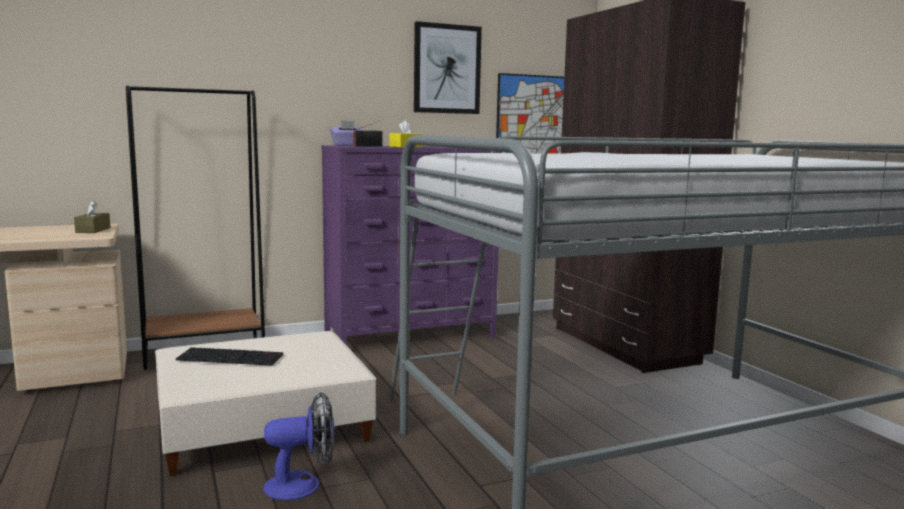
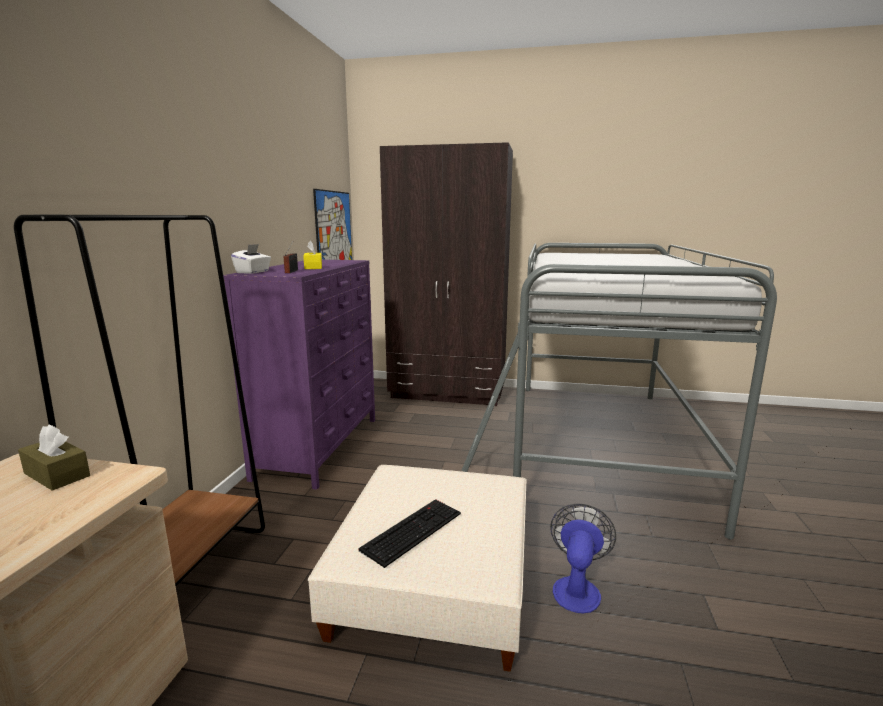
camera: 55 degrees left, 5 degrees up
(347, 145) = (253, 272): purple tissue box -> white tissue box
(447, 69) = (287, 184): picture -> none

